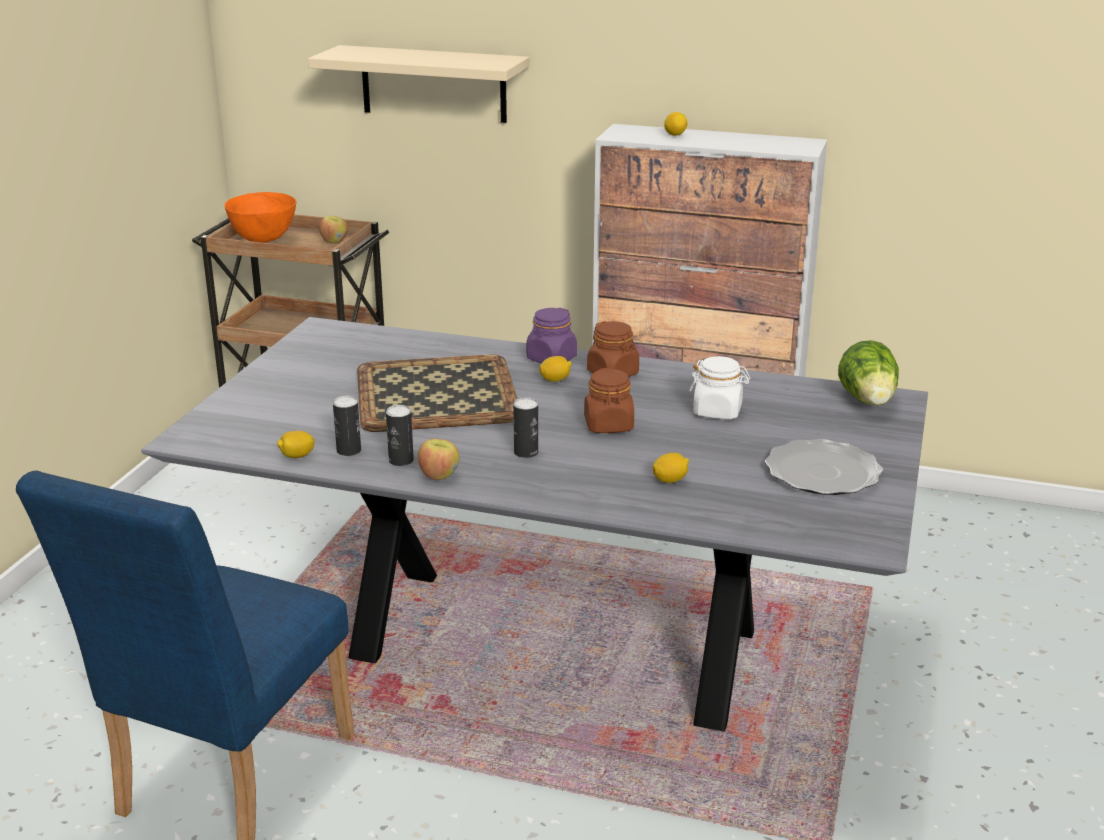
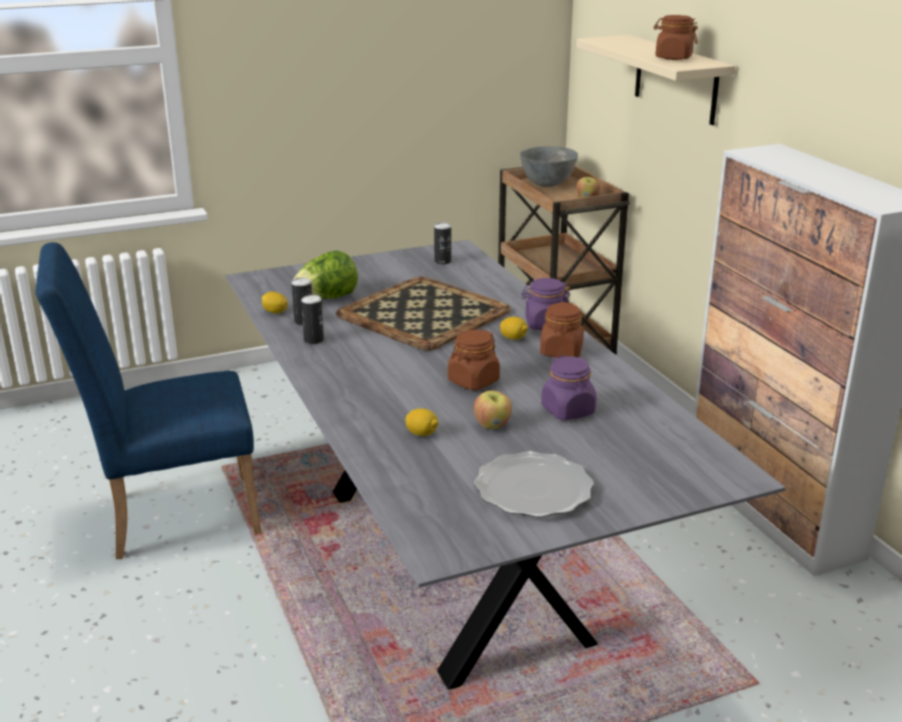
camera: 50 degrees right, 0 degrees up
(263, 240) = (547, 184): orange bowl -> grey bowl
(439, 475) = (311, 358): apple -> apple (492, 425)
(461, 59) = (673, 58): none -> brown jar
(526, 453) = (385, 371): can -> can (442, 261)
(675, 135) = (801, 164): lemon -> none
(717, 411) = (568, 411): white jar -> purple jar
(868, 401) = (707, 466): lettuce -> lettuce (327, 298)

